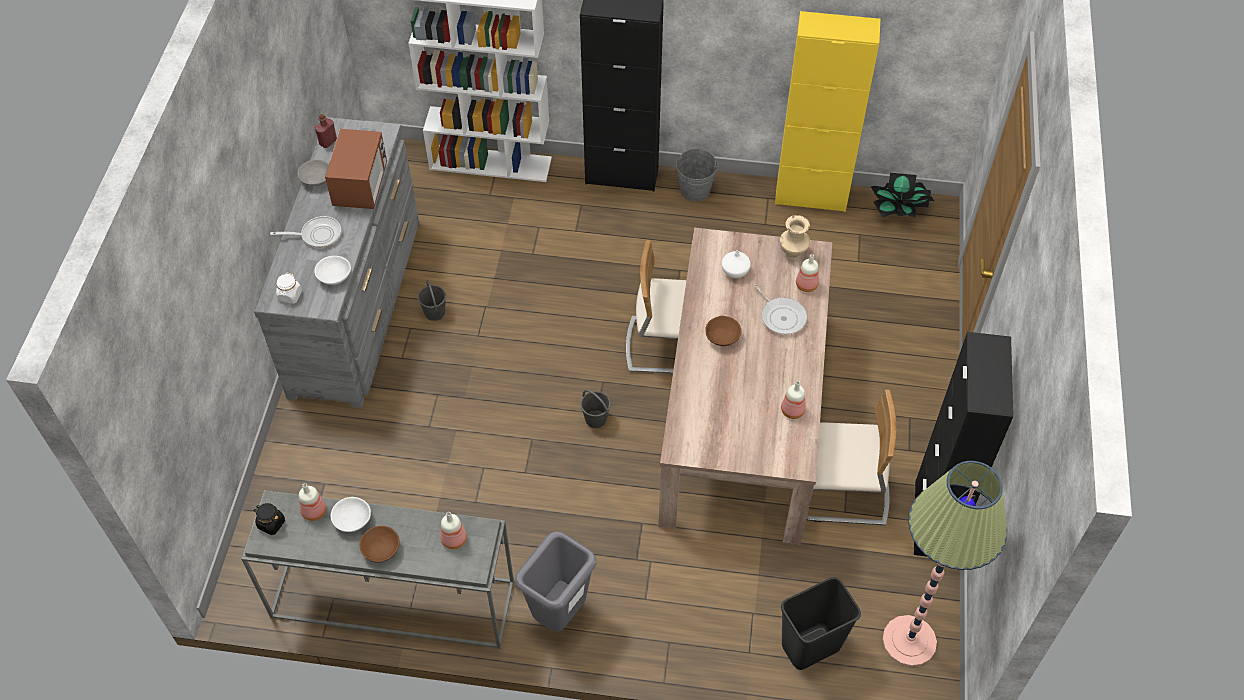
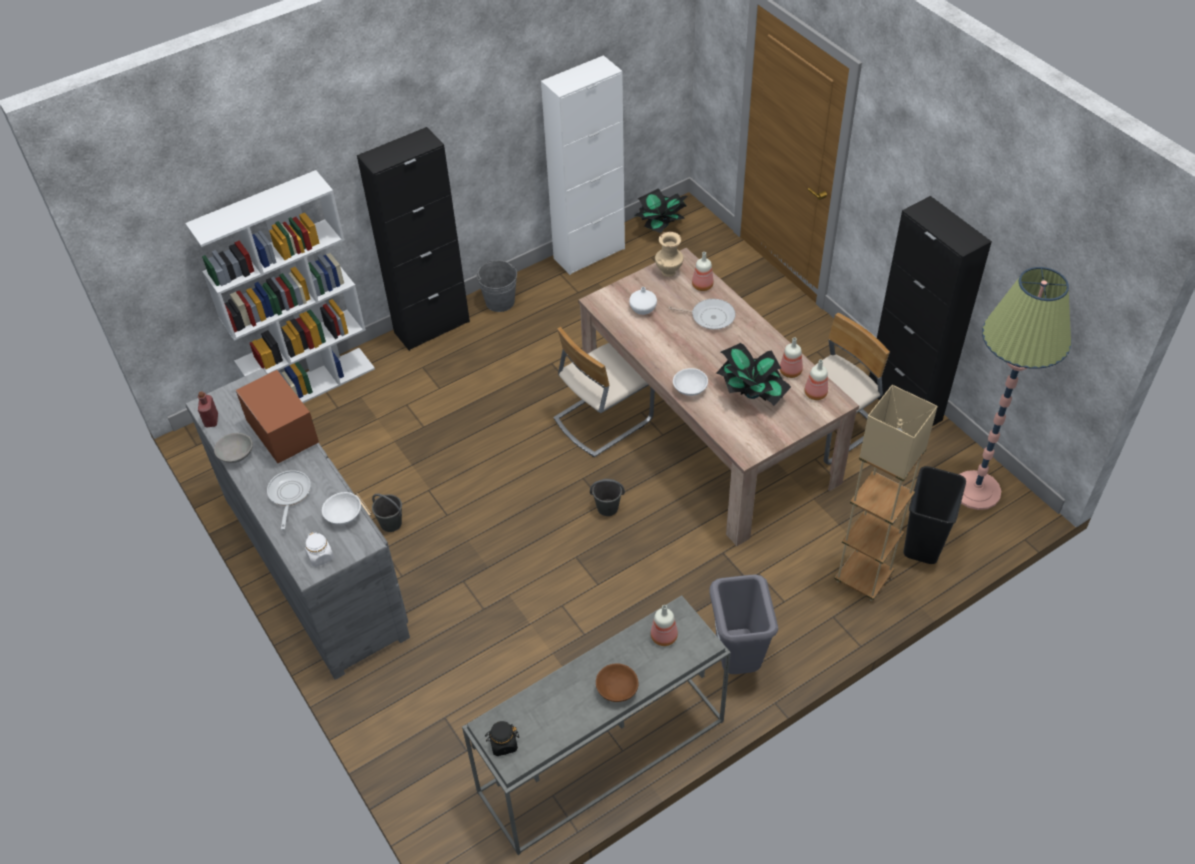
camera: 40 degrees left, 5 degrees down
(313, 512) = (528, 707): bottle -> bottle (815, 394)
(317, 235) = (289, 495): frying pan -> frying pan turned 45 degrees counterclockwise
(352, 520) = (568, 687): white bowl -> white bowl (690, 389)
(722, 337) = (686, 358): brown bowl -> none
(728, 632) = (863, 578): none -> beige floor lamp
(739, 404) = (751, 393): none -> potted plant
(811, 196) = (589, 253): yellow cabinet -> white cabinet

